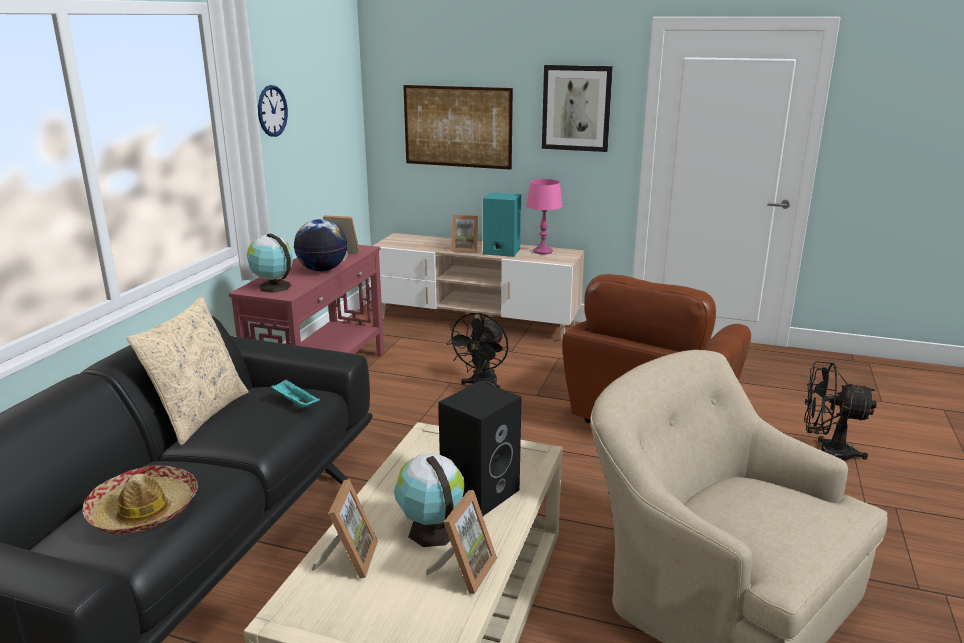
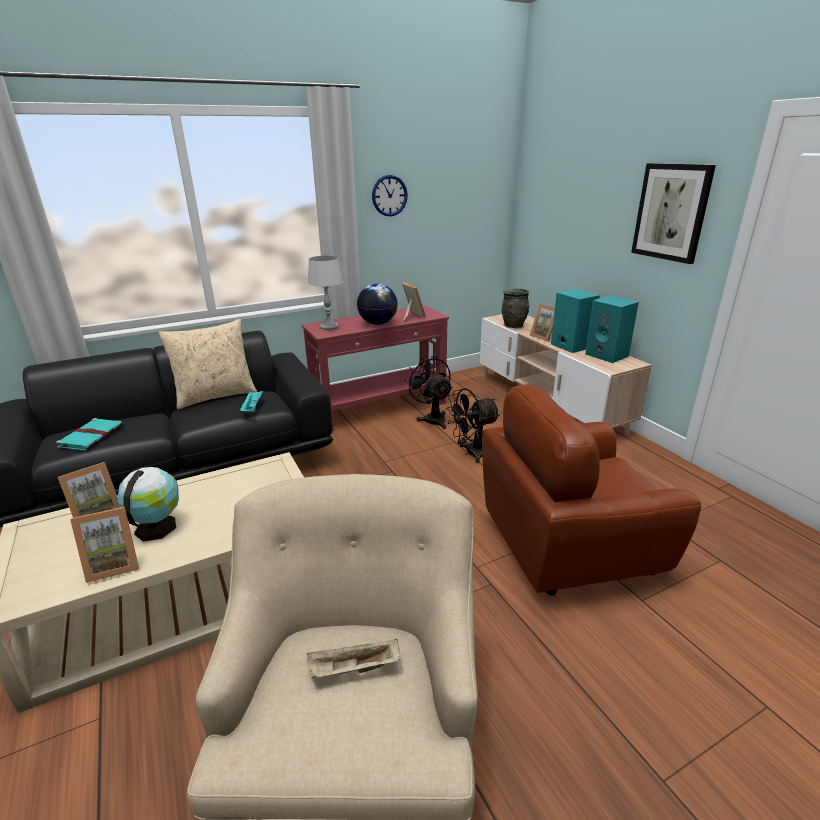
camera: 45 degrees right, 5 degrees up
(144, 510) = (92, 436): hat -> turquoise book
(273, 287) = (329, 327): globe -> grey table lamp
(417, 246) = (514, 325): none -> grey vase
(457, 127) = (572, 223): picture -> none
(480, 492) = (224, 519): black speaker -> none
(543, 251) = (608, 355): pink table lamp -> turquoise speaker
(758, 501) = (353, 669): none -> beige tray
(826, 452) = (708, 694): black fan -> black fan (432, 418)

